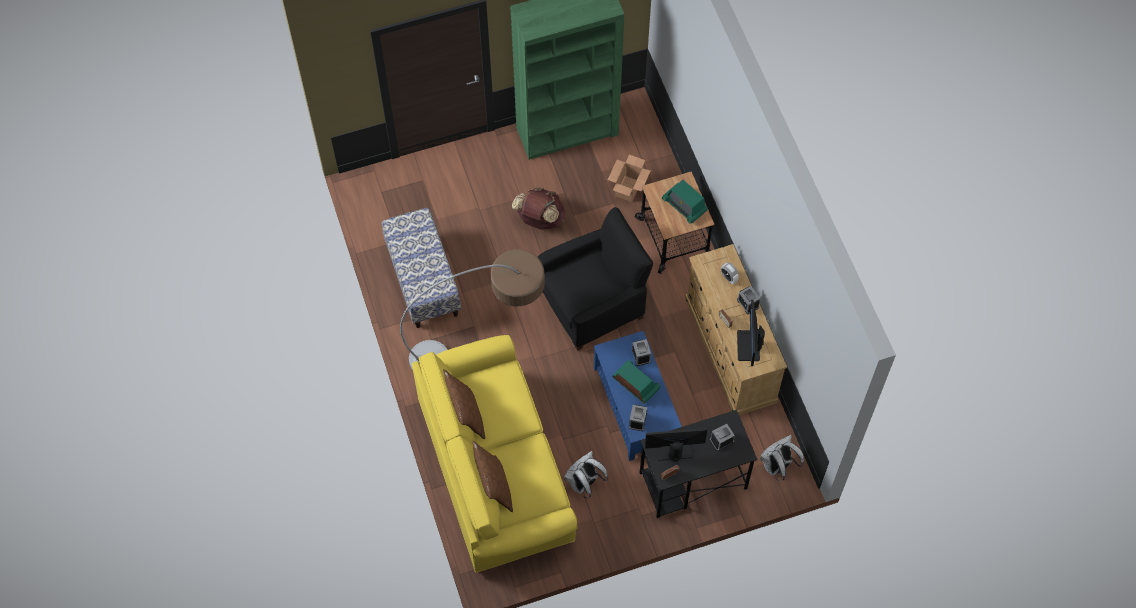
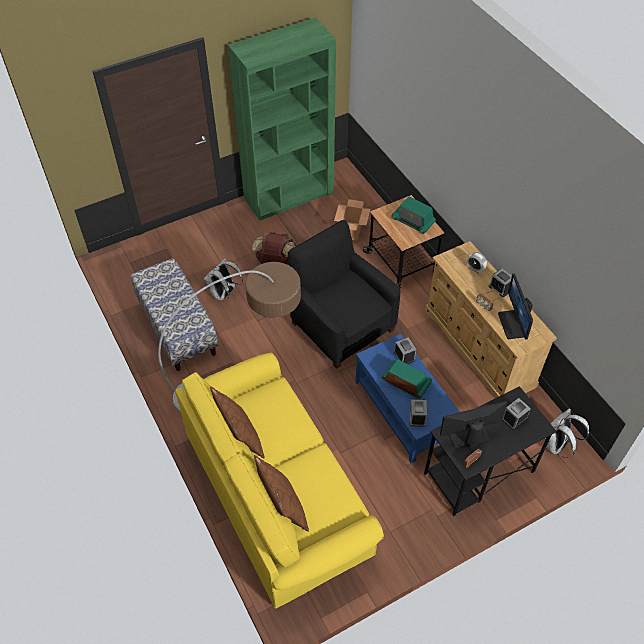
camera: 10 degrees left, 10 degrees down
(584, 484) = (371, 493): white backpack -> white backpack (224, 294)
(593, 303) = (341, 325): black armchair -> black armchair turned 90 degrees counterclockwise

